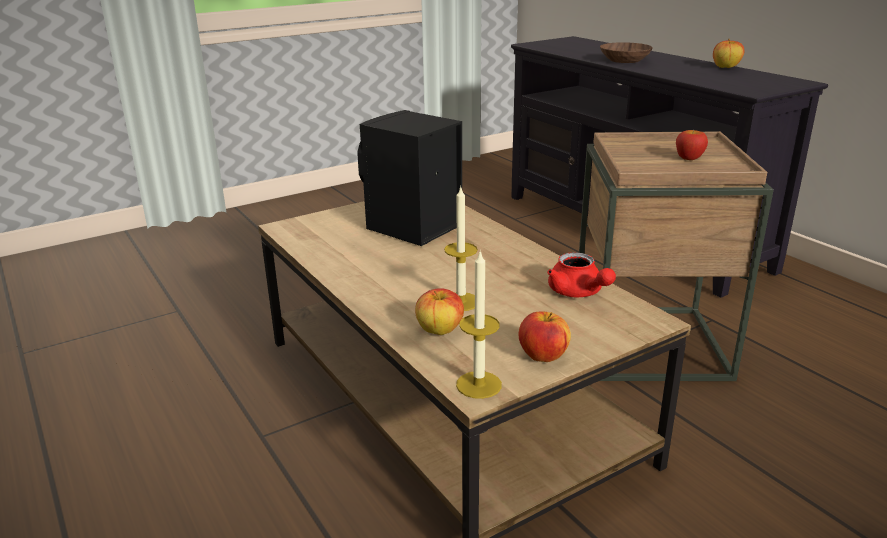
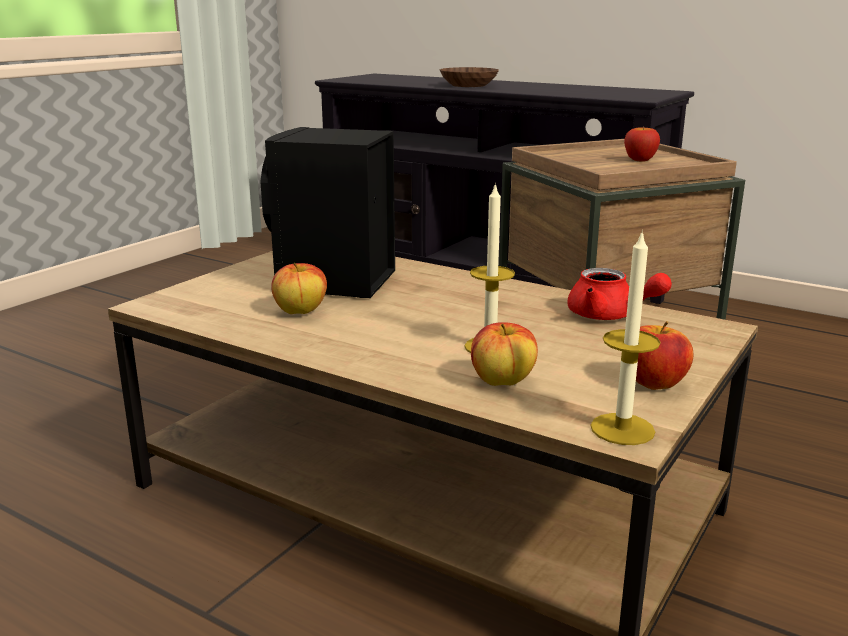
camera: 25 degrees left, 5 degrees down
(726, 67) = (580, 86): apple -> apple (301, 311)

